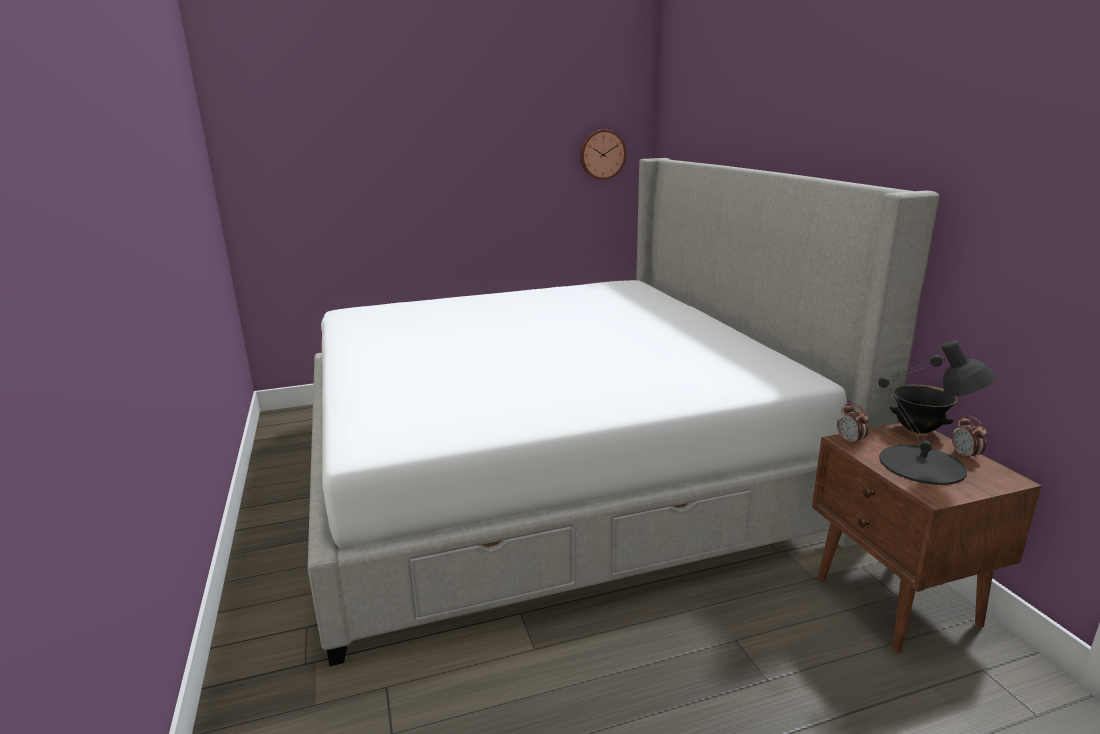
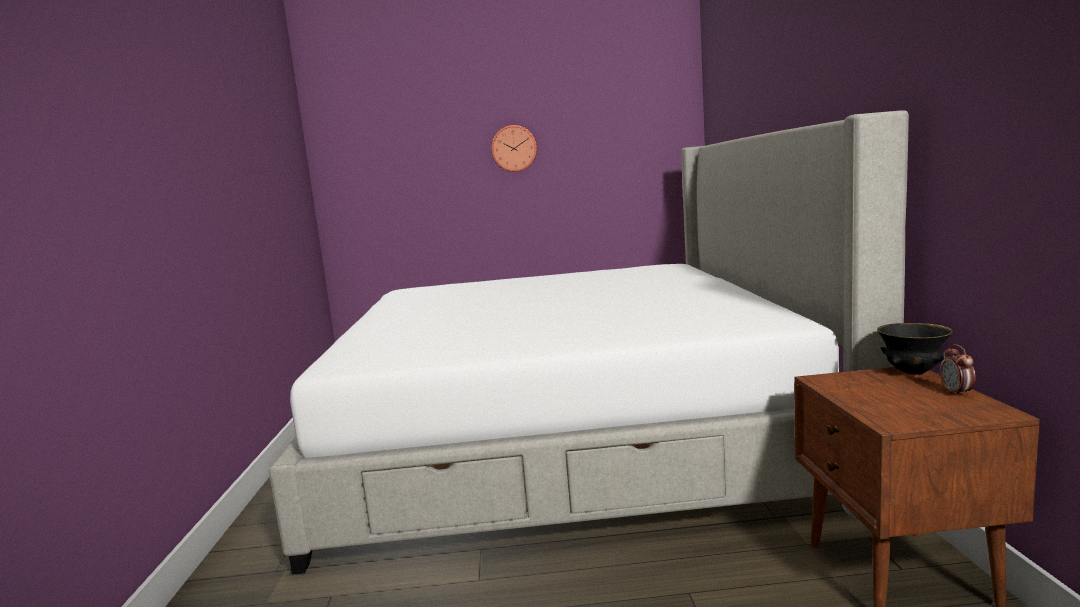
camera: 15 degrees right, 10 degrees down
(602, 154) = (650, 149): wall clock -> wall clock (513, 148)
(850, 441) = (824, 380): alarm clock -> none
(923, 465) = (897, 399): black table lamp -> none

